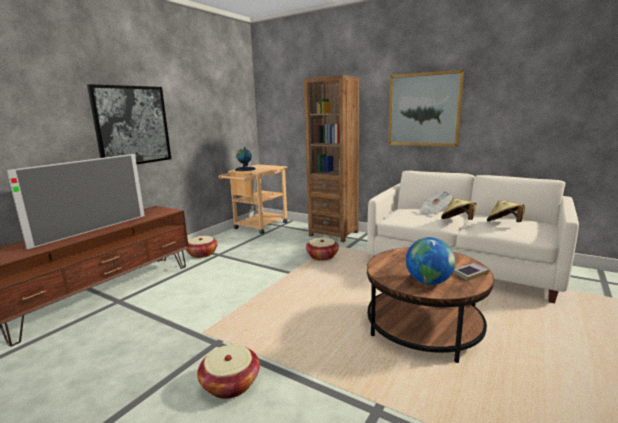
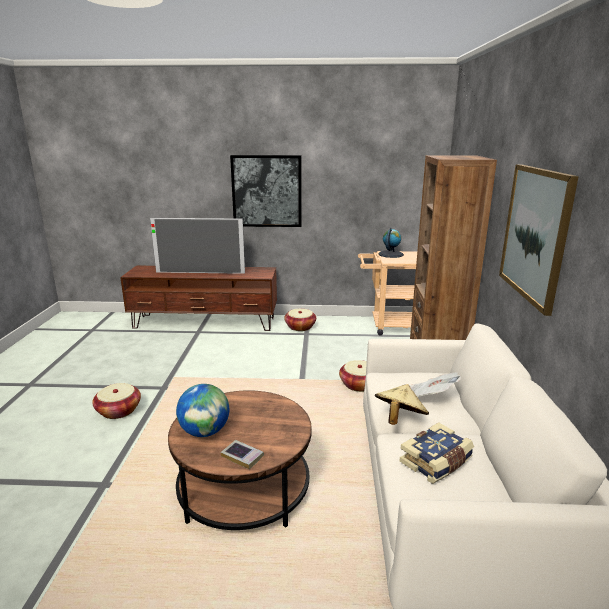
camera: 60 degrees right, 5 degrees up
(504, 223) = (436, 462): beige hat -> book

